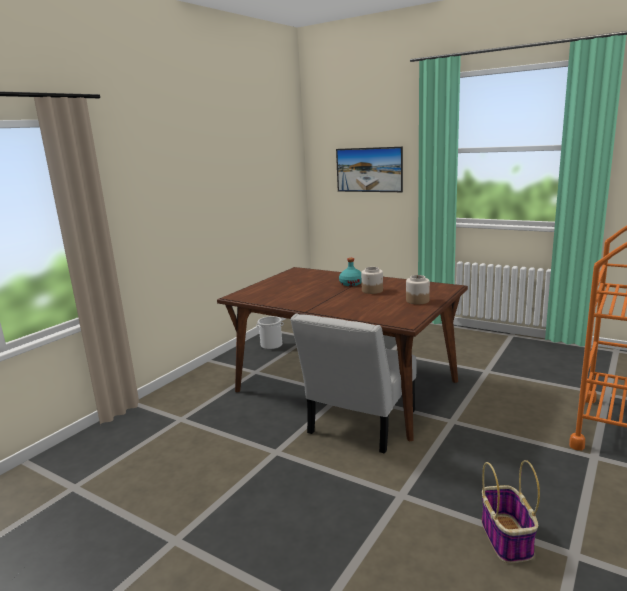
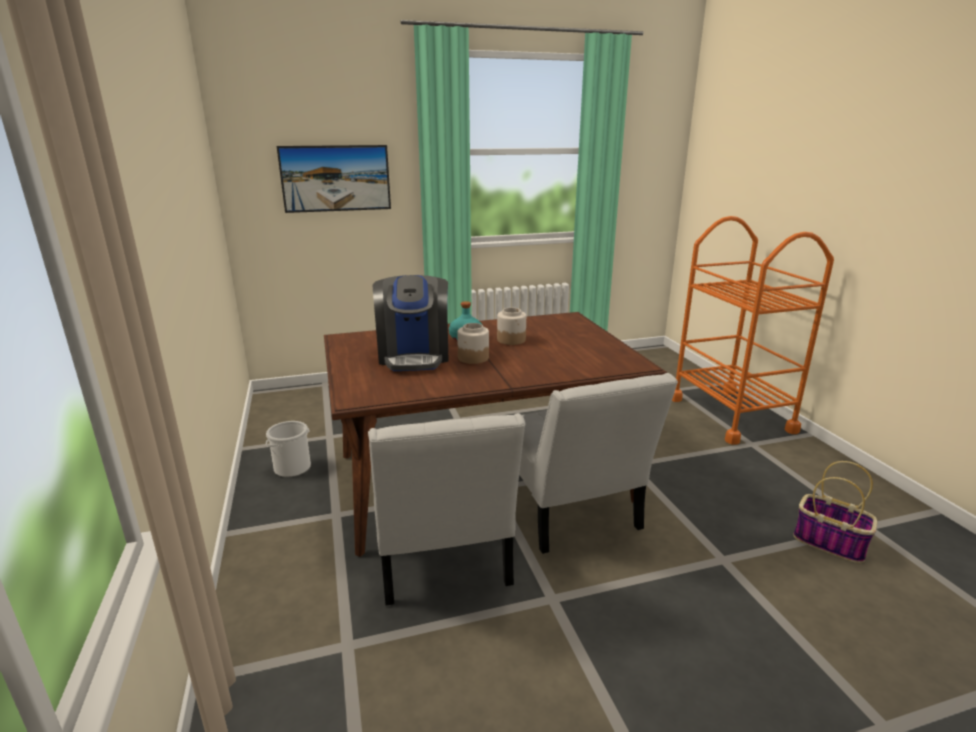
camera: 50 degrees left, 5 degrees up
(262, 410) = (442, 559): none -> white chair
(304, 285) = (414, 356): none -> coffee machine
(417, 300) = (583, 338): jar -> jar (473, 358)

